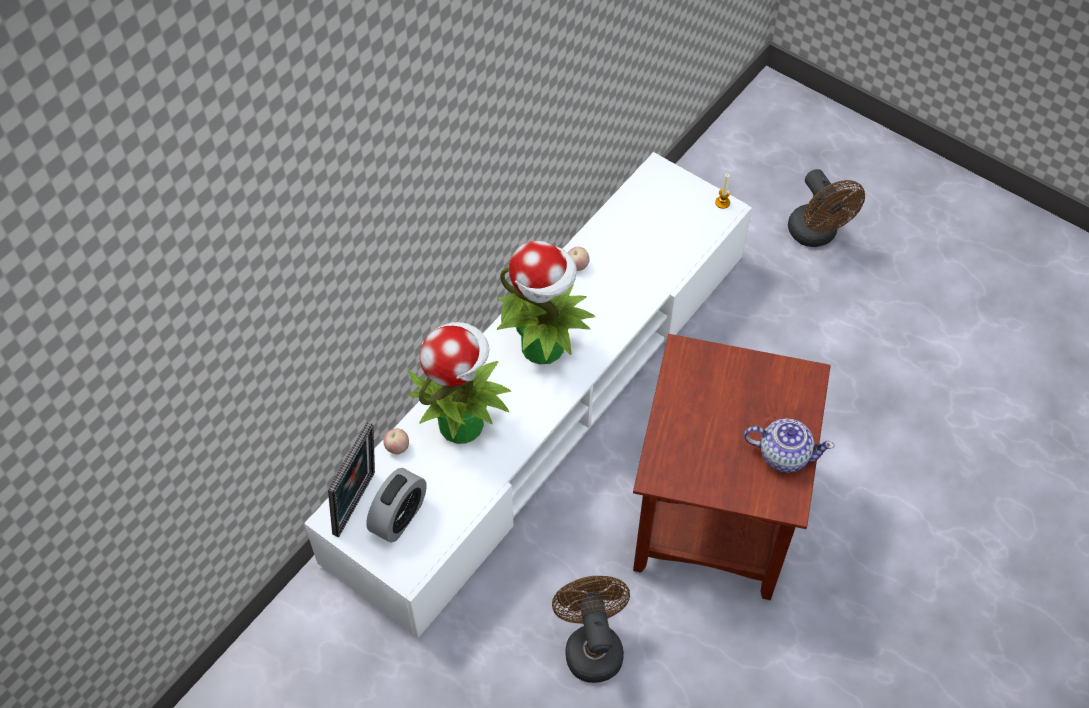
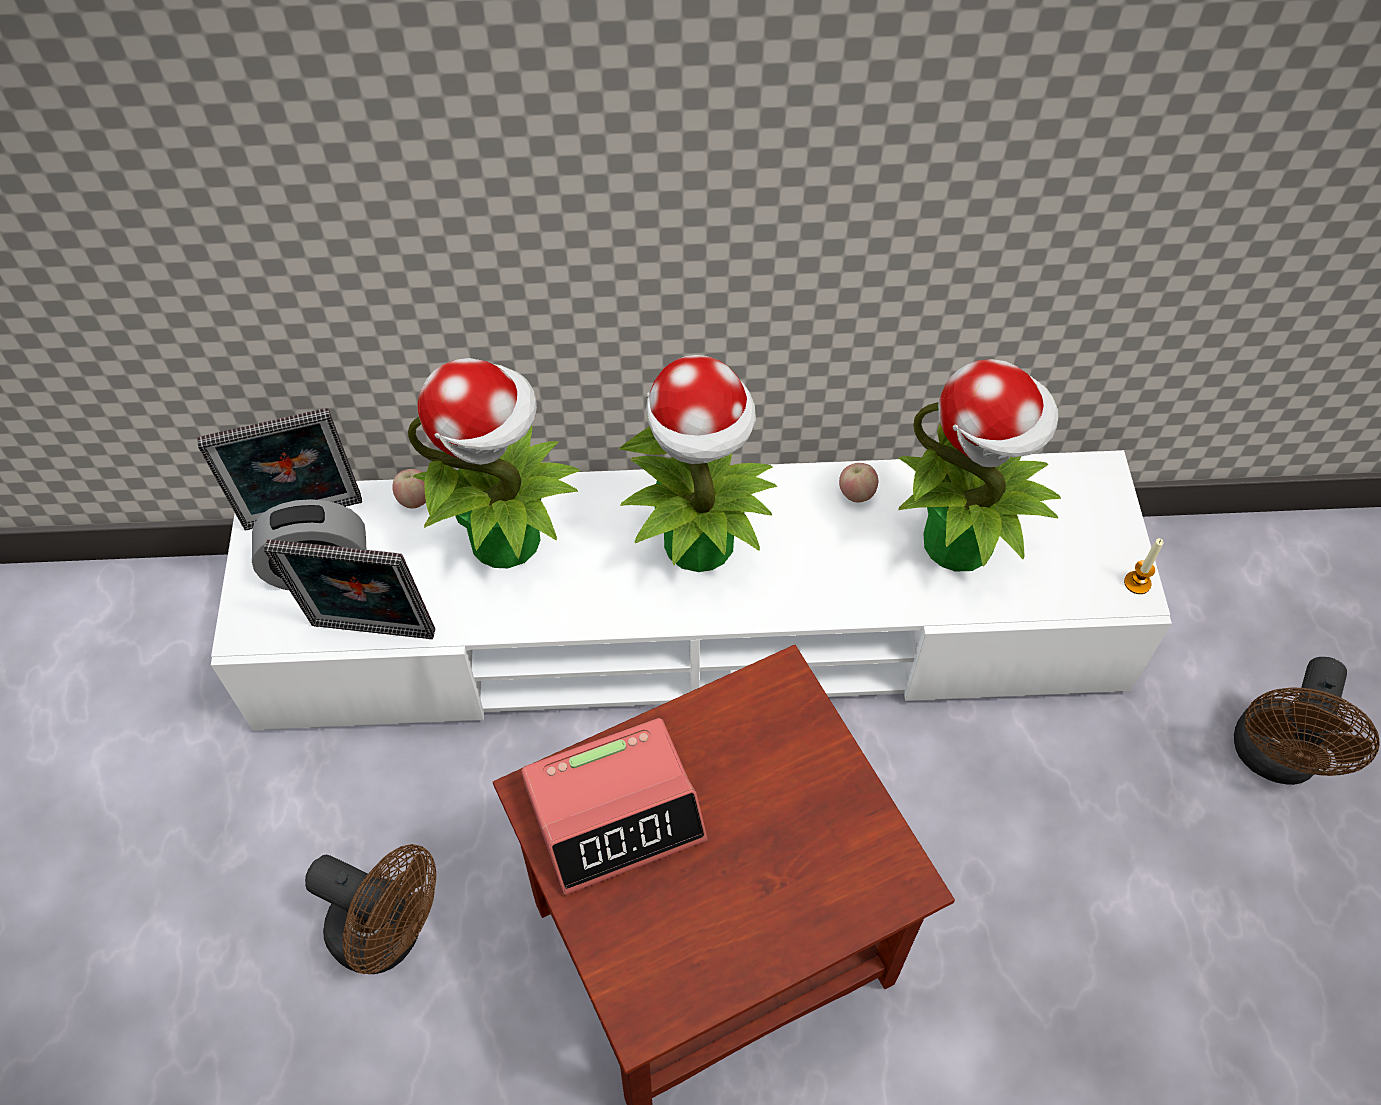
camera: 50 degrees right, 0 degrees up
(462, 517) = (371, 635): none -> picture frame
(591, 645) = (389, 934): brown fan -> brown fan turned 75 degrees clockwise
(642, 247) = (961, 542): none -> potted plant
(690, 454) = (616, 813): none -> alarm clock
(783, 454) = (727, 944): teapot -> none

